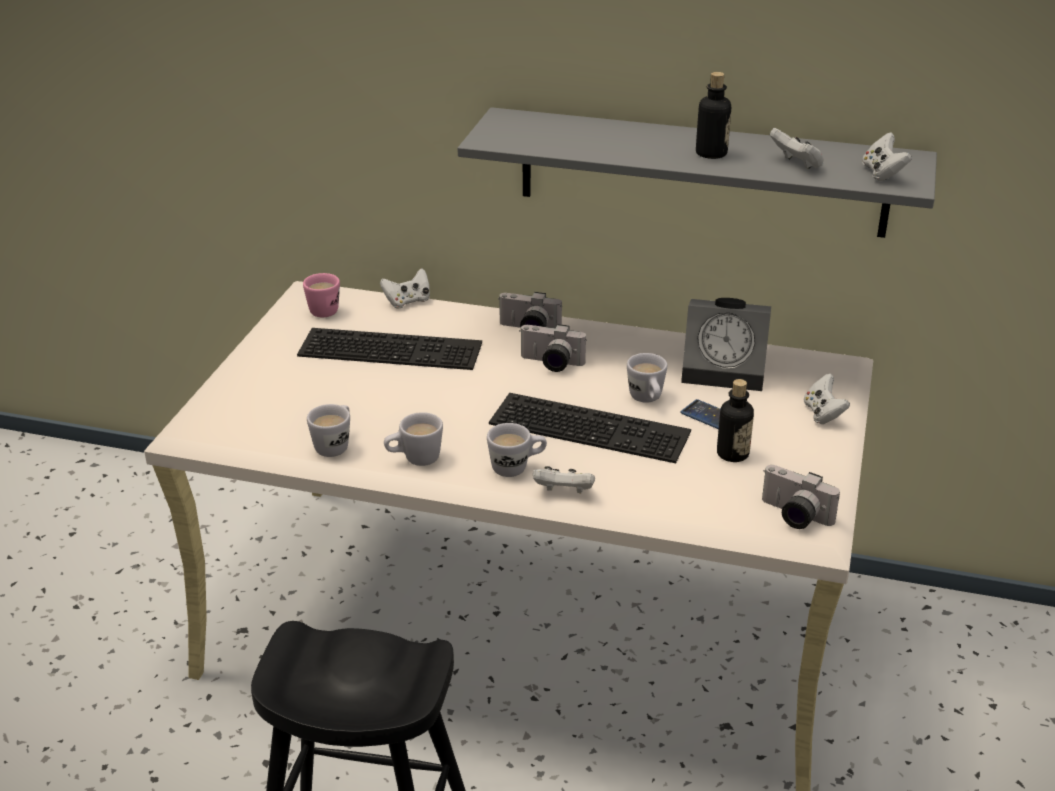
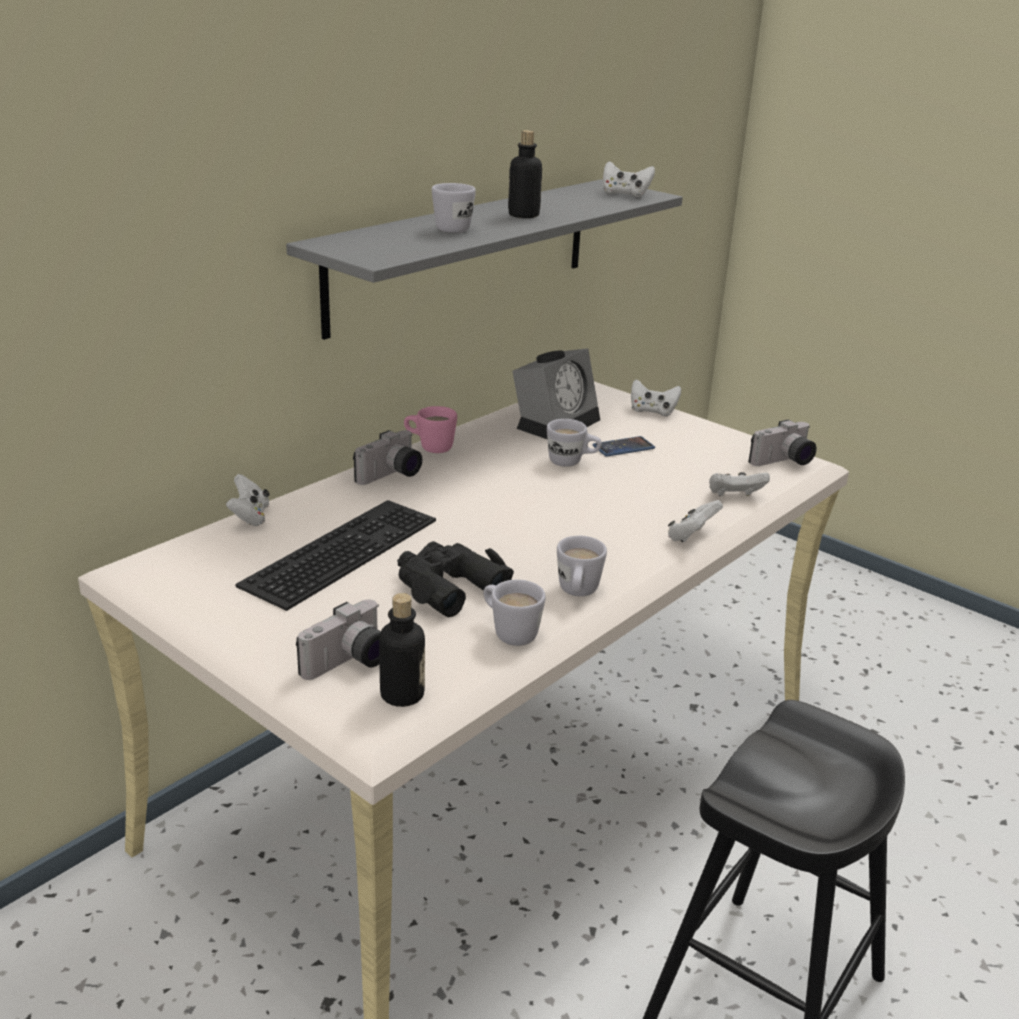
camera: 65 degrees left, 5 degrees down
(323, 309) = (195, 568): pink mug -> pink mug (429, 447)
(378, 403) = (447, 586): none -> black binoculars
(517, 468) = (634, 546): white mug -> white mug (454, 228)
(550, 364) = (467, 483): camera -> camera (349, 664)
(592, 426) = (593, 495): keyboard -> none
(732, 454) = (683, 456): bottle -> bottle (402, 694)
(796, 164) = (578, 204): white game controller -> white game controller (734, 497)

